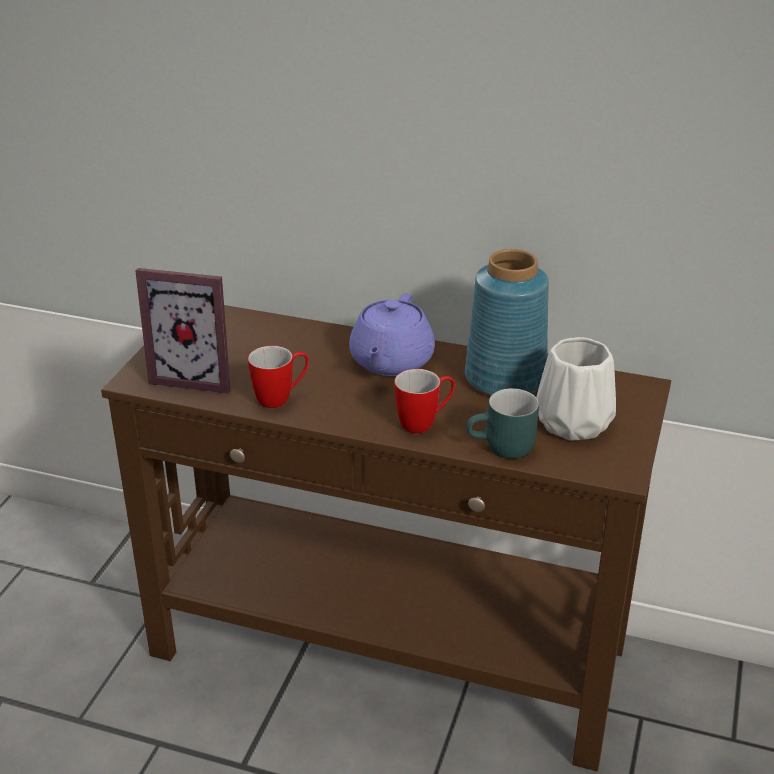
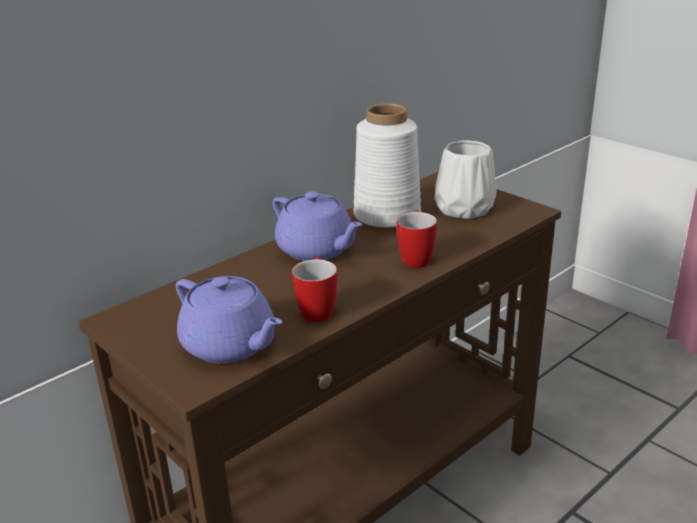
camera: 60 degrees left, 5 degrees down
(196, 376) = (230, 345): picture frame -> purple teapot
(502, 449) = (475, 239): turquoise mug -> none
(503, 378) = (386, 216): blue vase -> white vase

